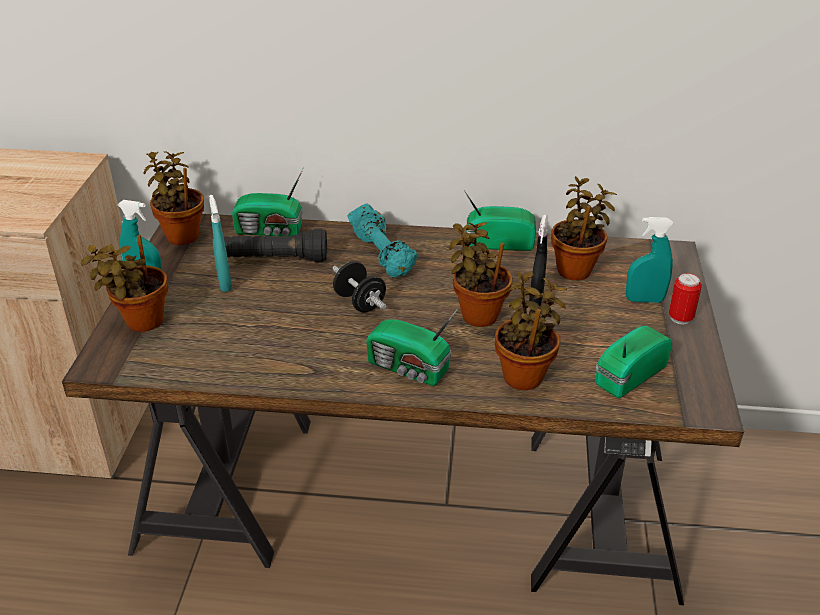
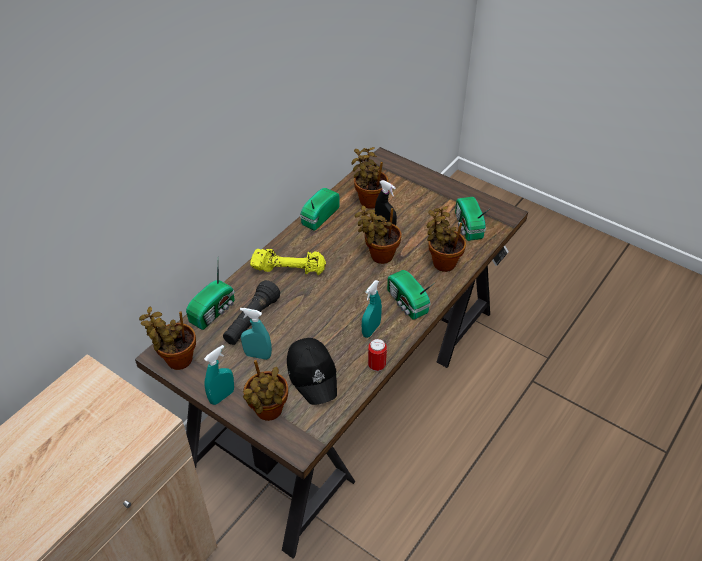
camera: 60 degrees left, 10 degrees up
(221, 333) = (313, 374): none -> black cap
(360, 302) = (330, 299): black dumbbell -> none
(383, 254) = (289, 269): turquoise dumbbell -> yellow dumbbell
(409, 369) = (407, 303): radio -> radio turned 90 degrees clockwise
(644, 300) = (415, 190): turquoise spray bottle -> turquoise spray bottle (371, 330)
(680, 318) = (438, 186): can -> can (376, 365)

